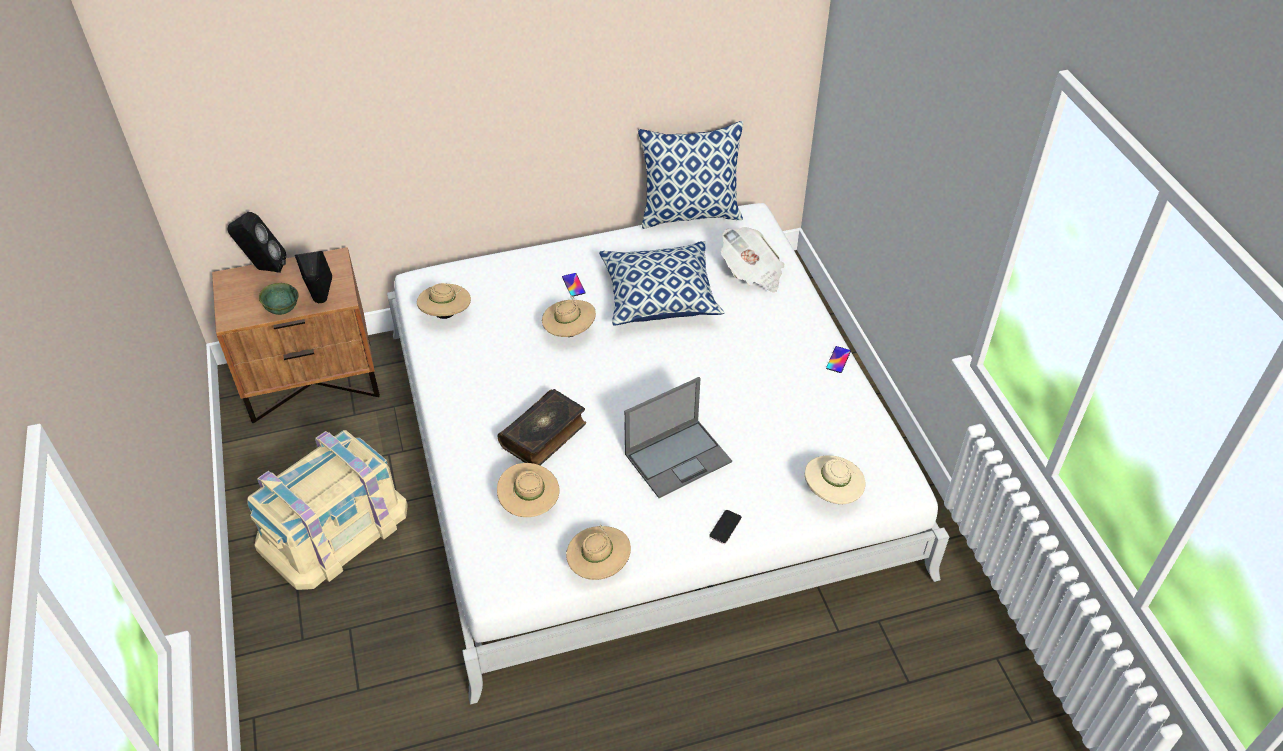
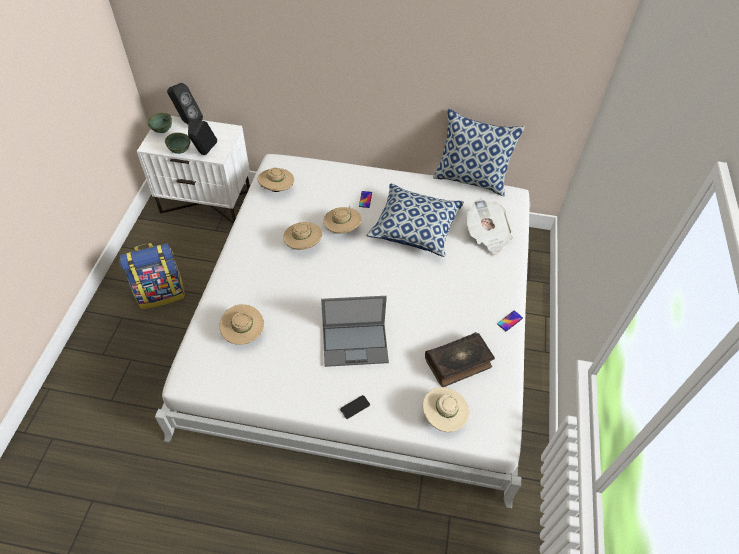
camera: 25 degrees right, 5 degrees up
(236, 292) = (163, 131): none -> green bowl
(313, 381) = (207, 201): brown nightstand -> white nightstand
(333, 526) = (161, 293): beige storage box -> backpack
(544, 435) = (282, 291): book -> book (458, 363)
(599, 565) = (257, 395): beige hat -> beige hat (303, 245)

